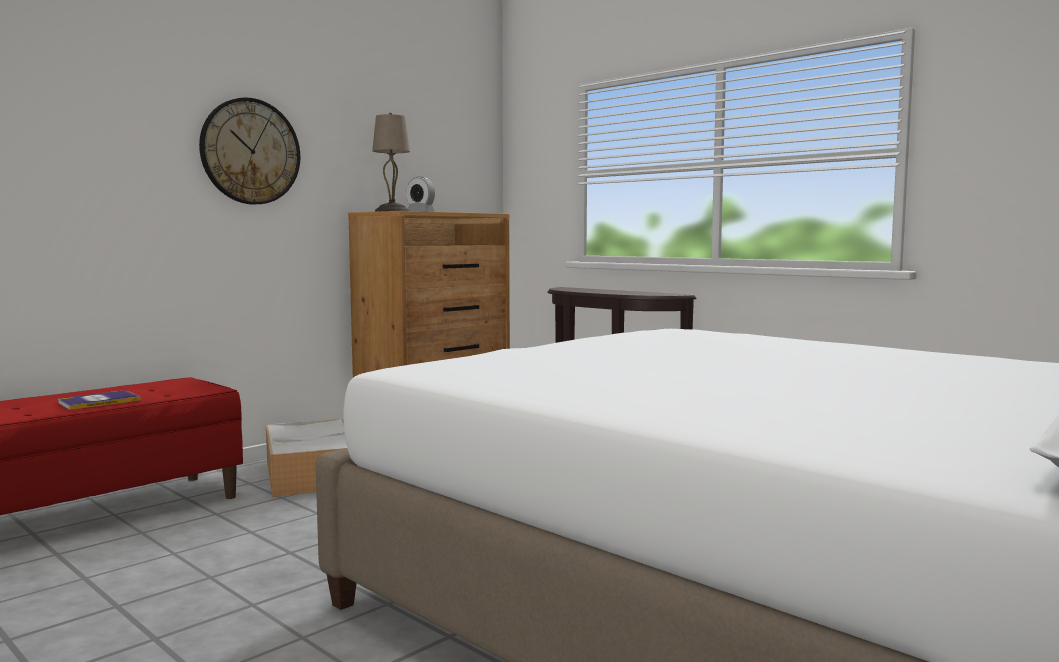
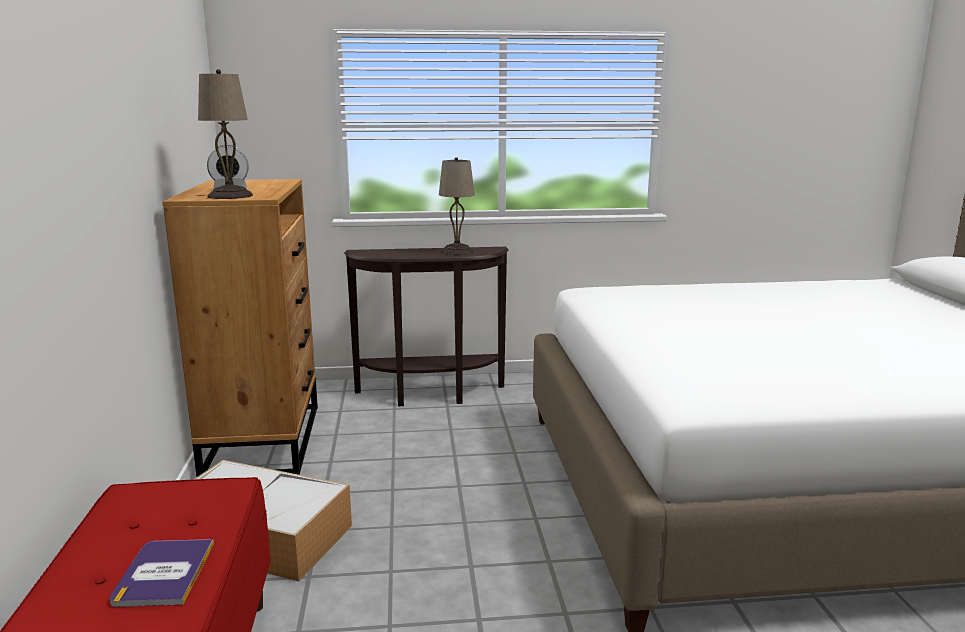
camera: 50 degrees left, 10 degrees up
(250, 151) = (93, 136): wall clock -> none
(631, 292) = (456, 251): none -> beige table lamp

